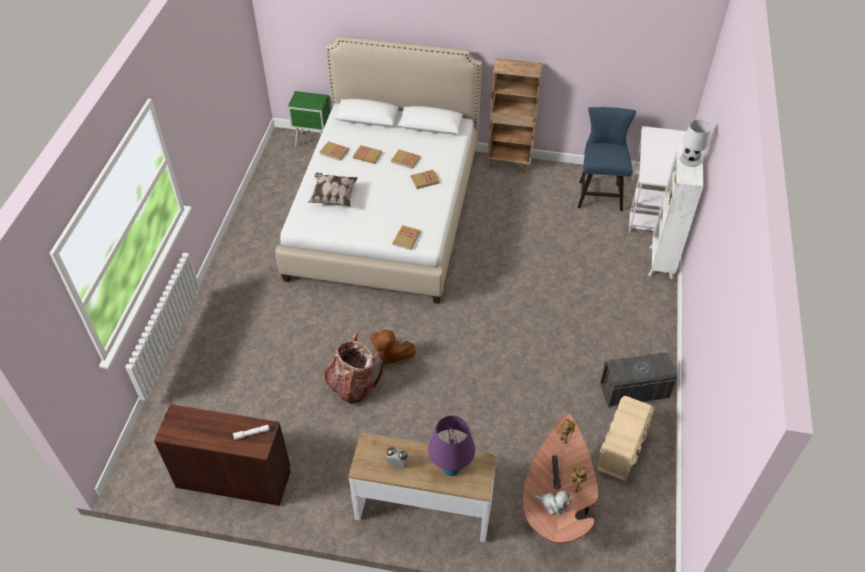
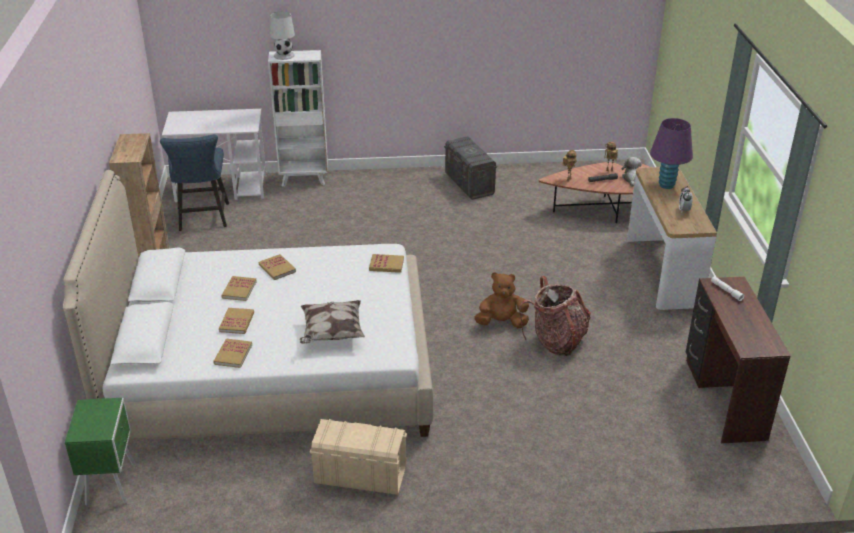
camera: 105 degrees left, 15 degrees down
(390, 355) = (501, 323): brown plush toy -> brown plush toy turned 105 degrees counterclockwise
(599, 193) = (203, 219): blue chair -> blue chair turned 90 degrees counterclockwise
(621, 448) = (532, 185): beige storage box -> beige storage box (360, 476)

